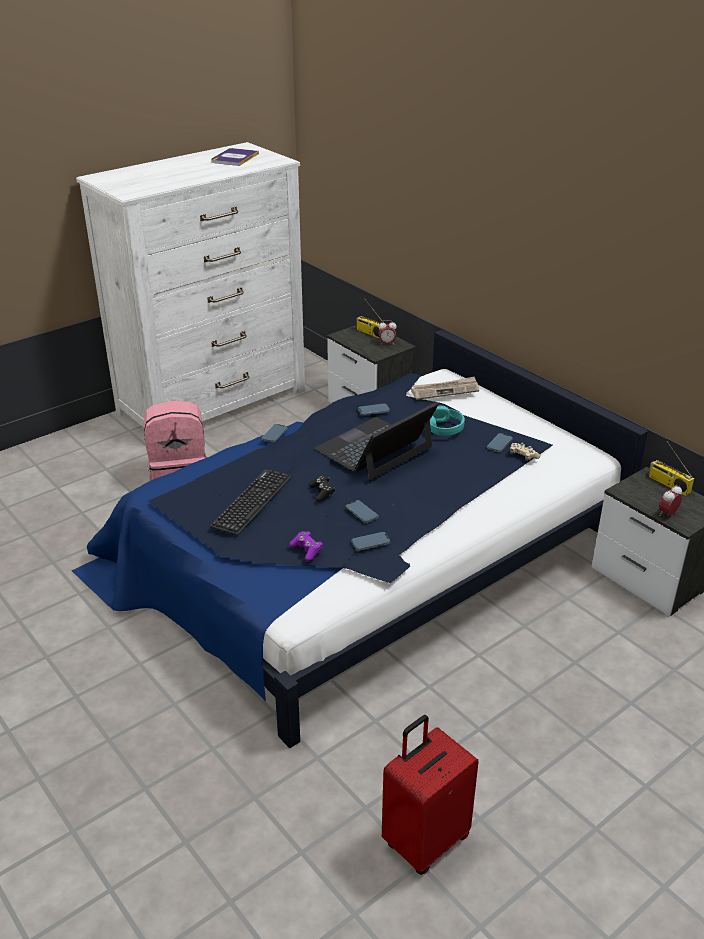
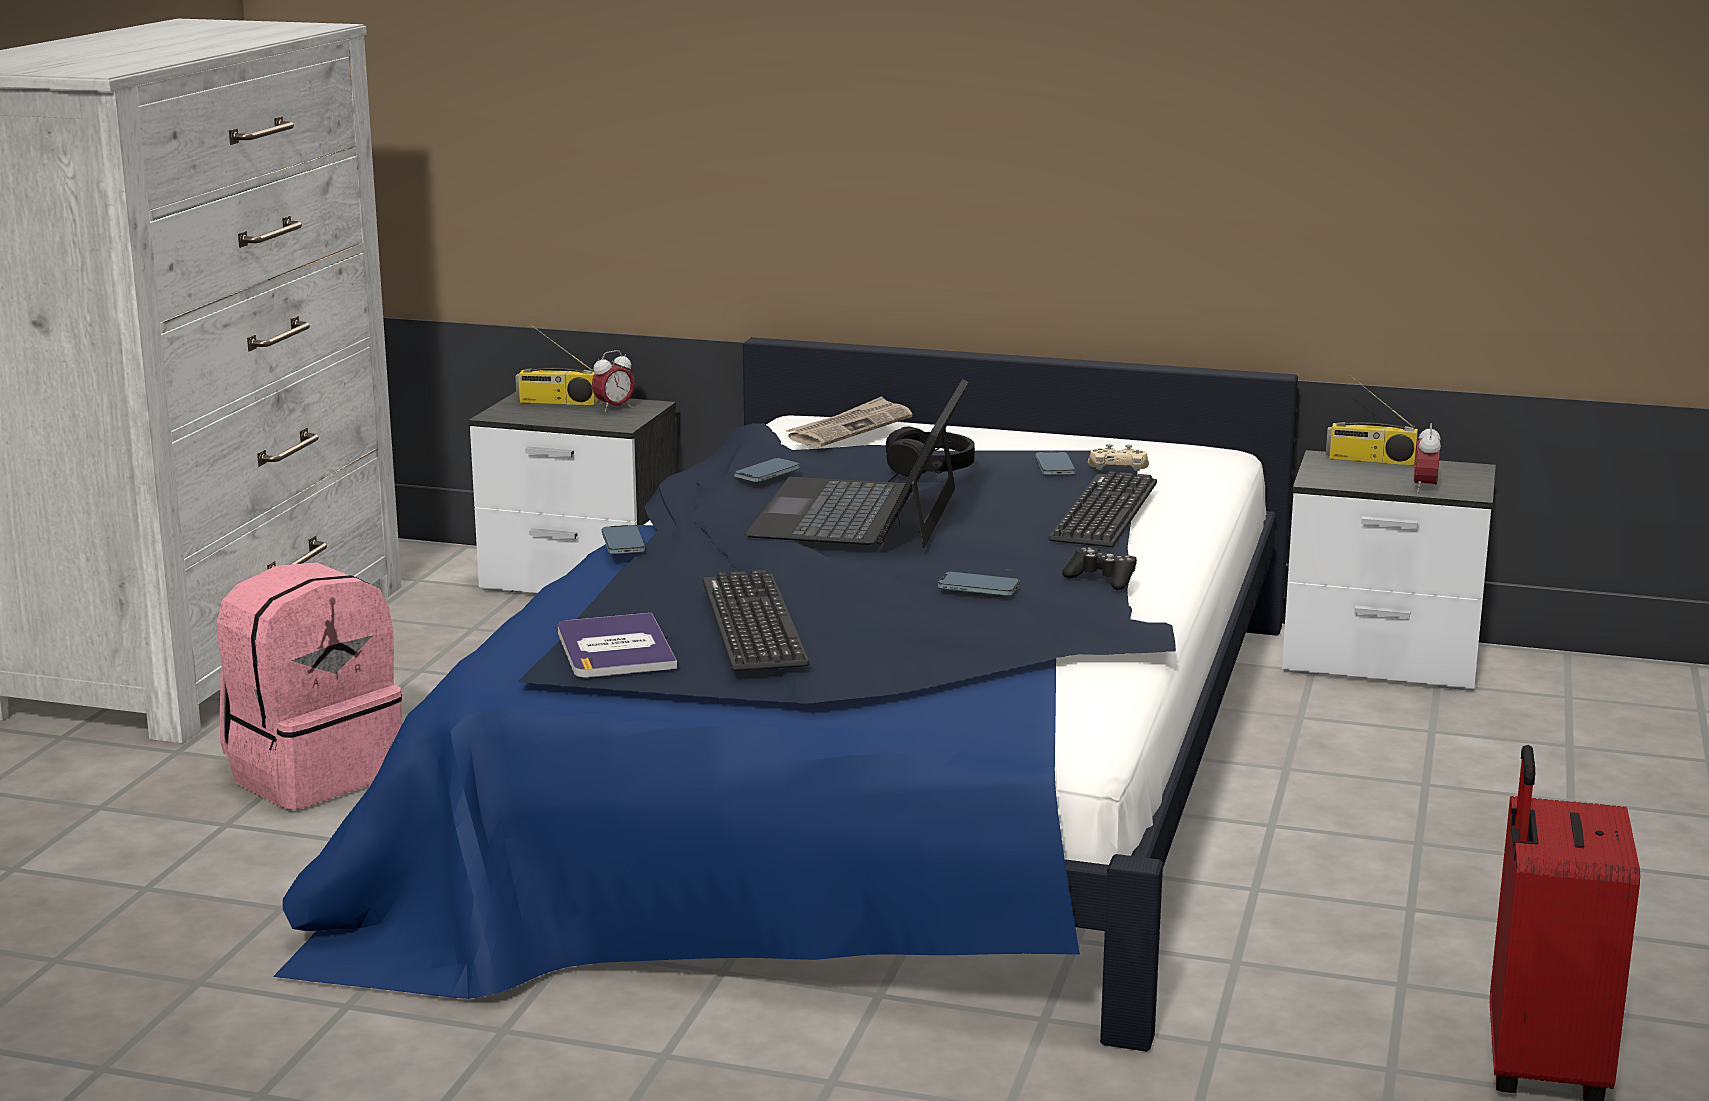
camera: 35 degrees left, 15 degrees down
(234, 158) = (211, 30): book -> book (615, 649)
(307, 550) = (968, 650): purple game controller -> none
(322, 492) = (863, 581): black game controller -> black game controller (1101, 579)
(370, 543) = (1062, 614): phone -> none
(443, 428) = (930, 468): turquoise headphones -> black headphones
(479, 482) = (1104, 512): none -> keyboard

